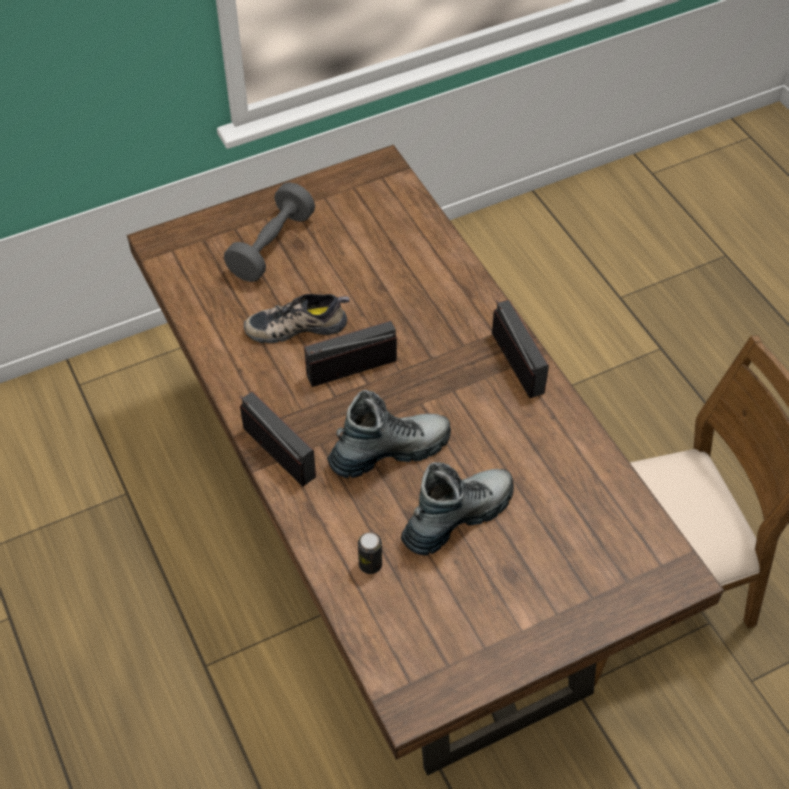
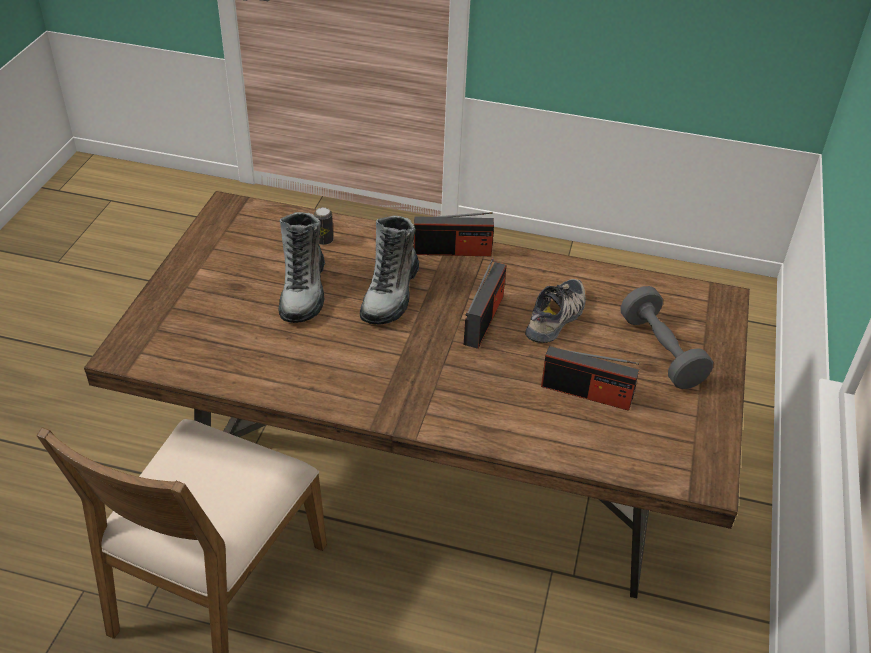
camera: 130 degrees right, 10 degrees down
(517, 362) = (382, 405): radio -> radio (586, 393)

